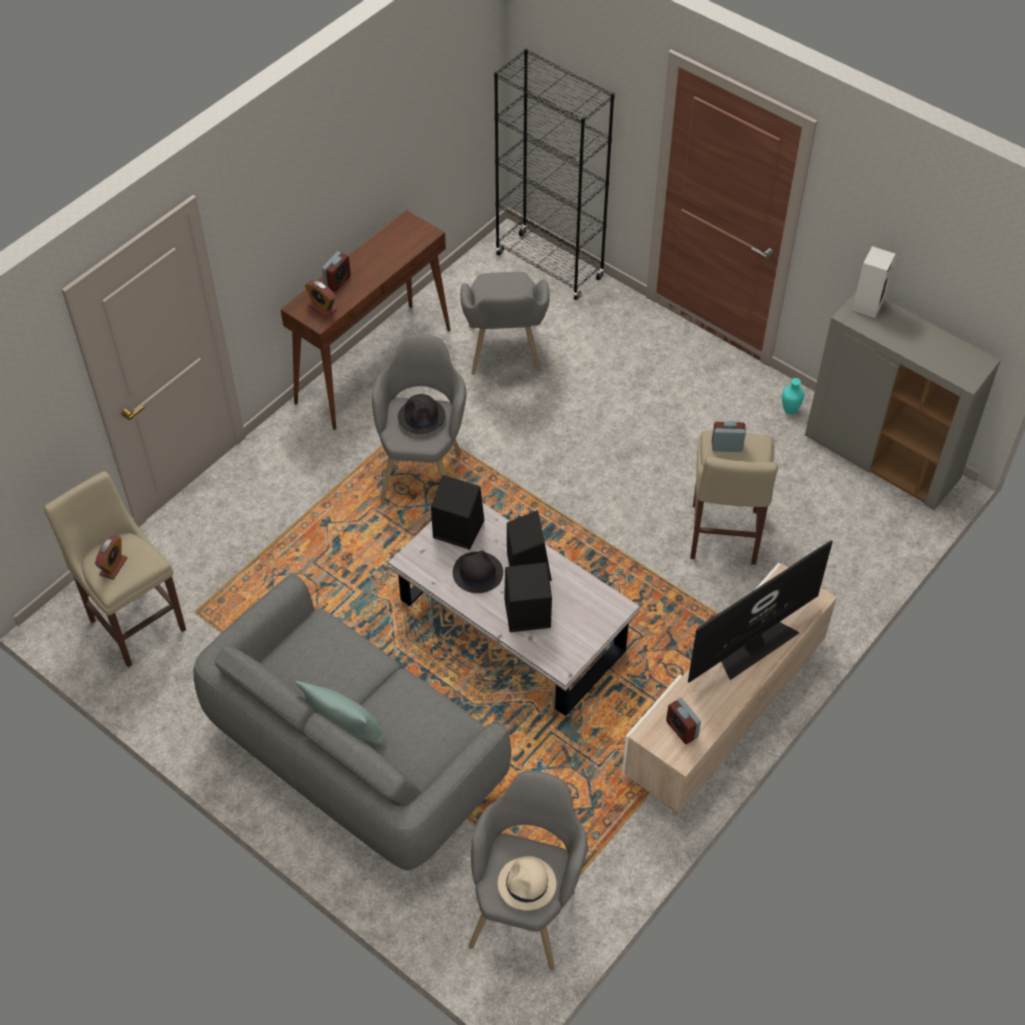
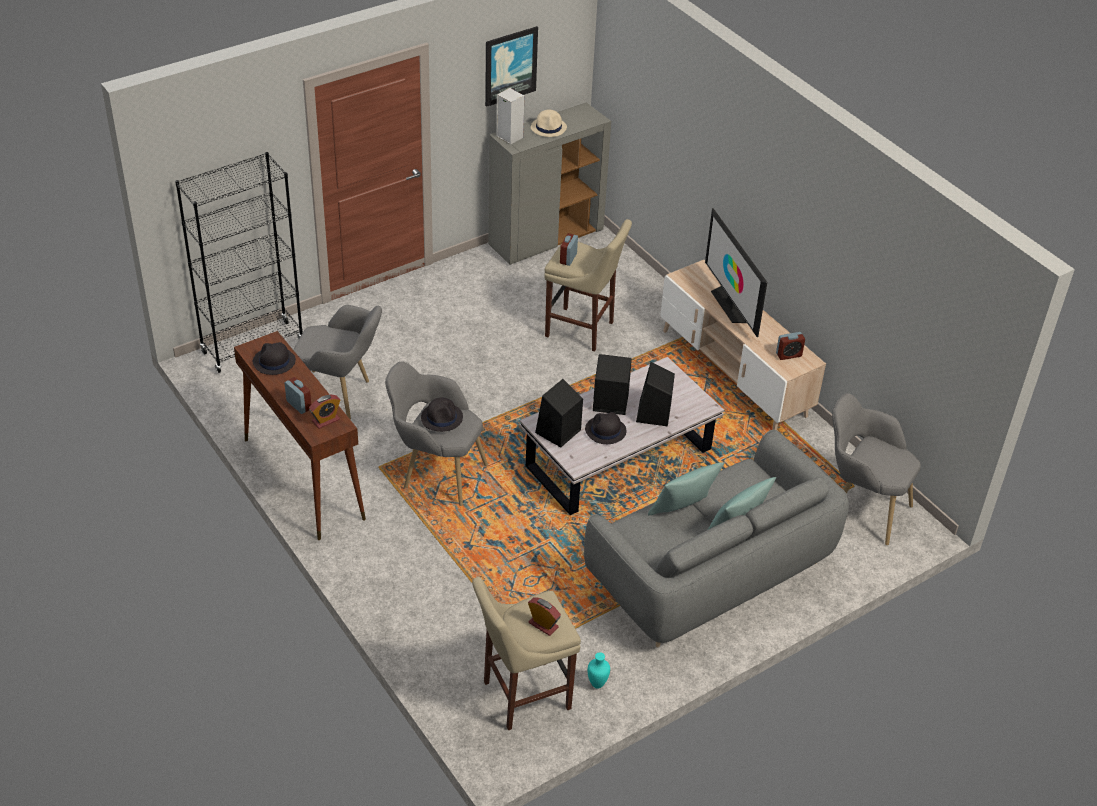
camera: 75 degrees left, 10 degrees down
(360, 673) = (682, 511): none -> turquoise pillow
(395, 244) = (274, 361): none -> black hat
(527, 884) = (891, 458): beige hat -> beige hat (549, 127)
(790, 410) = (480, 266): turquoise vase -> turquoise vase (597, 684)
(913, 231) = (510, 65): none -> picture

